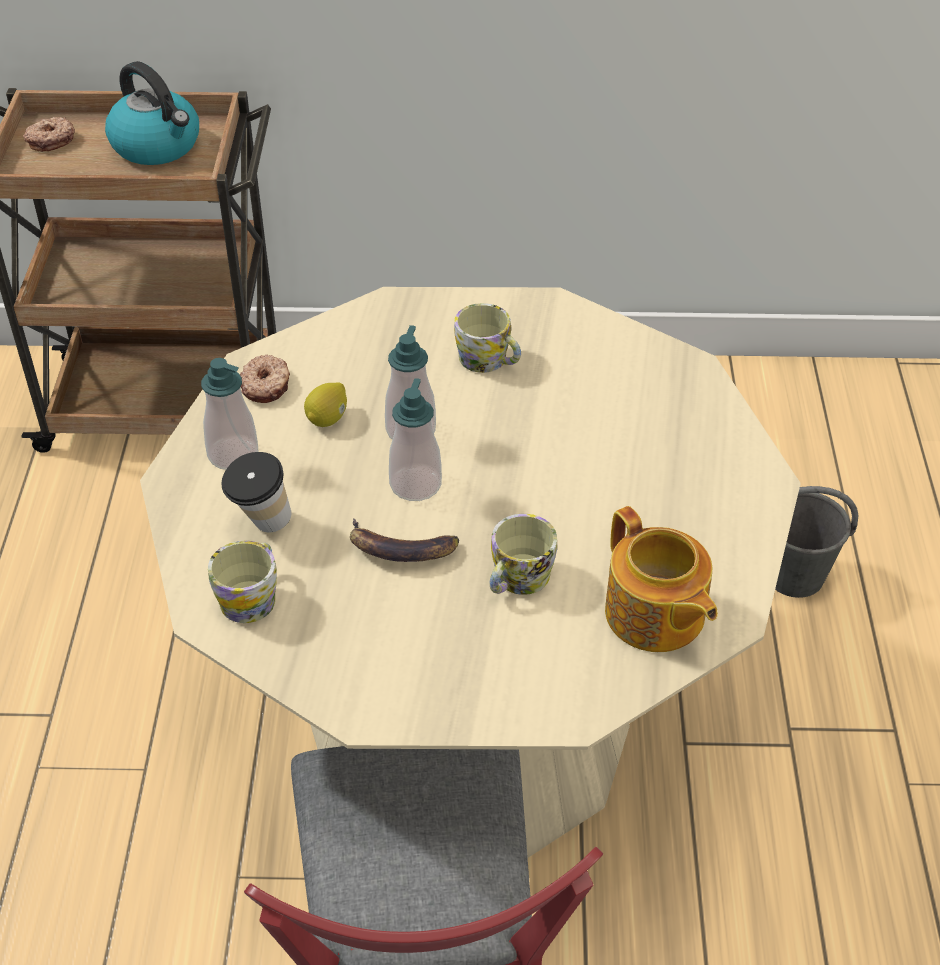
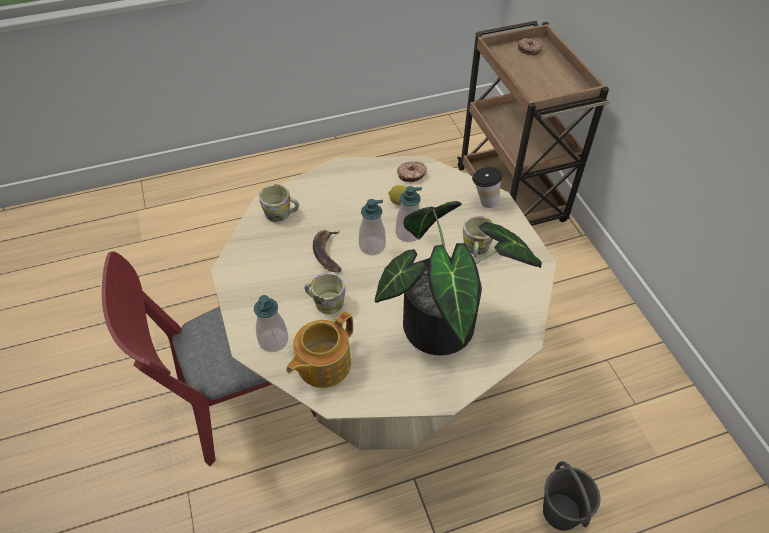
camera: 70 degrees right, 5 degrees up
(157, 146) = (551, 80): kettle -> none
(233, 454) = (362, 179): soap dispenser -> soap dispenser (273, 340)
(261, 525) = (323, 202): cup -> cup (484, 201)
(641, 442) = (447, 329): none -> potted plant

